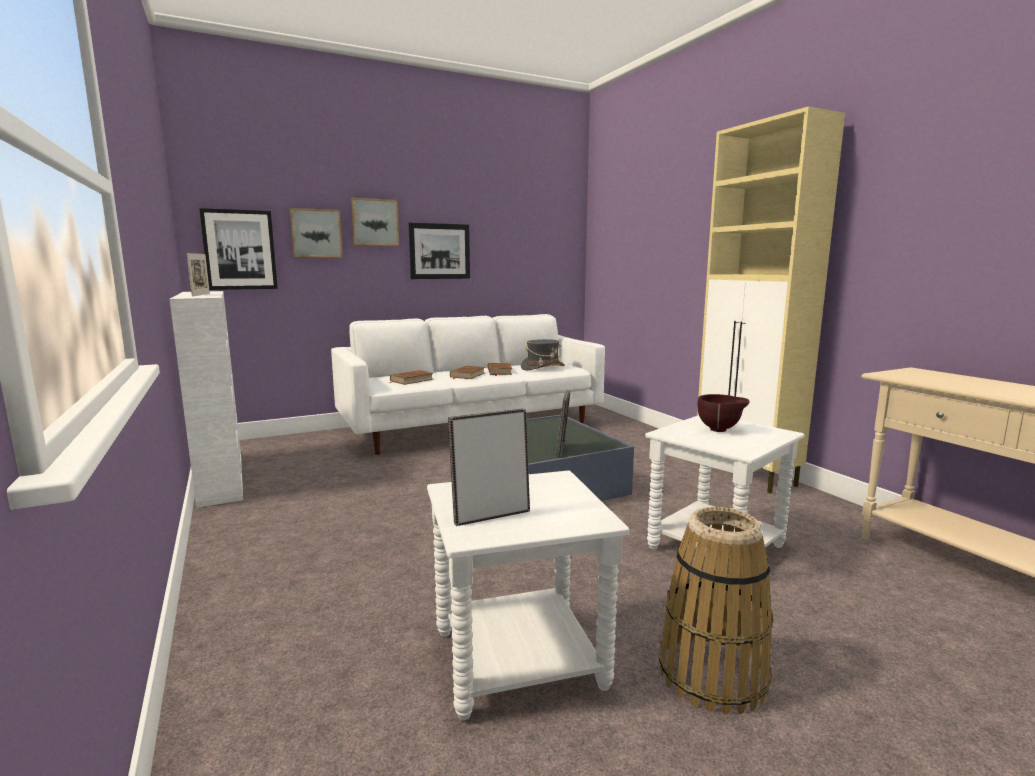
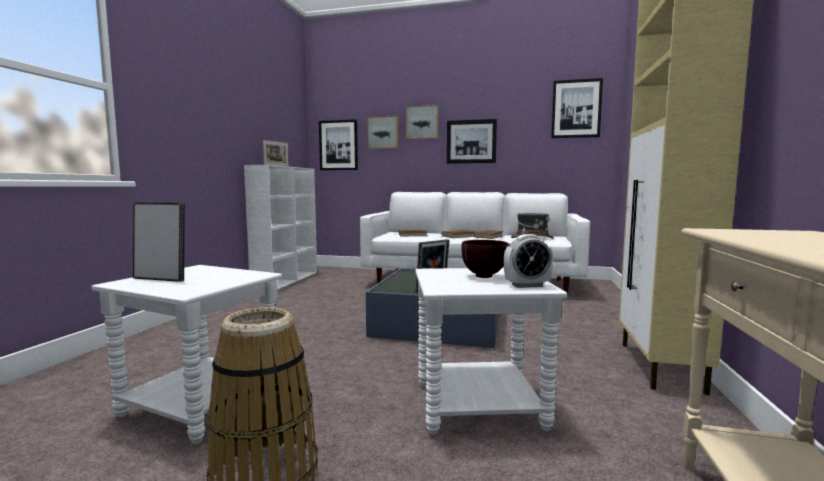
camera: 40 degrees right, 5 degrees down
(548, 219) = (576, 109): none -> picture
(769, 432) = (527, 285): none -> alarm clock

